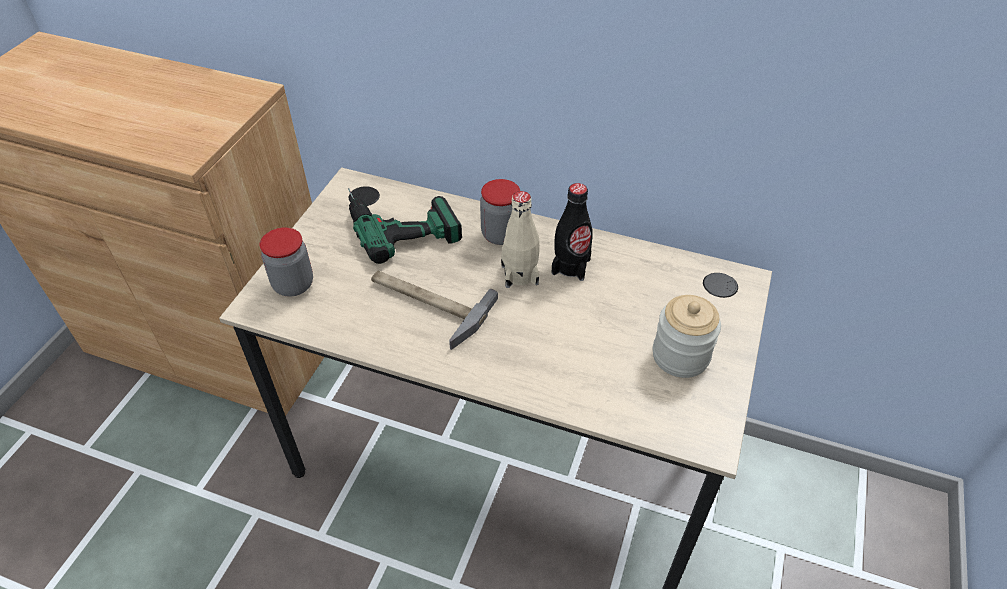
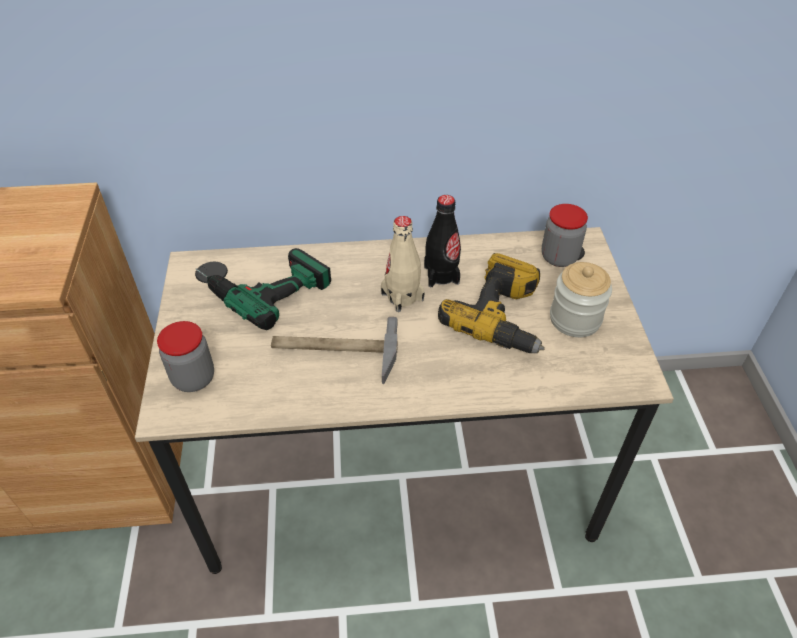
camera: 25 degrees left, 0 degrees up
(501, 235) = (363, 267): jar -> jar (559, 257)
(605, 327) = (502, 317): none -> power drill

